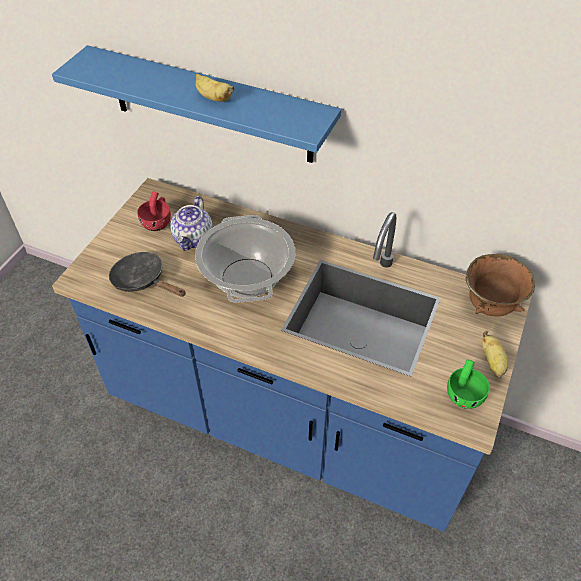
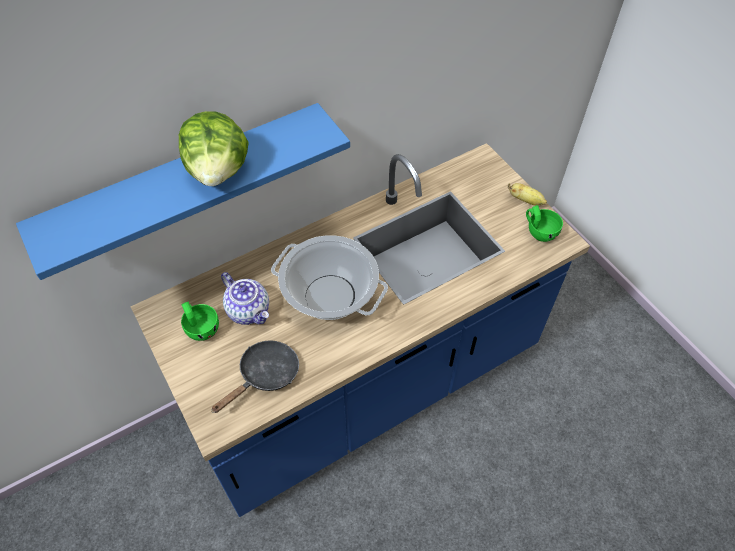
camera: 55 degrees left, 5 degrees up
(143, 280) = (265, 375): black frying pan -> black frying pan turned 150 degrees clockwise
(158, 222) = (201, 327): red cup -> green cup
(213, 98) = (219, 171): banana -> lettuce
(489, 306) = (479, 171): brown bowl -> none

